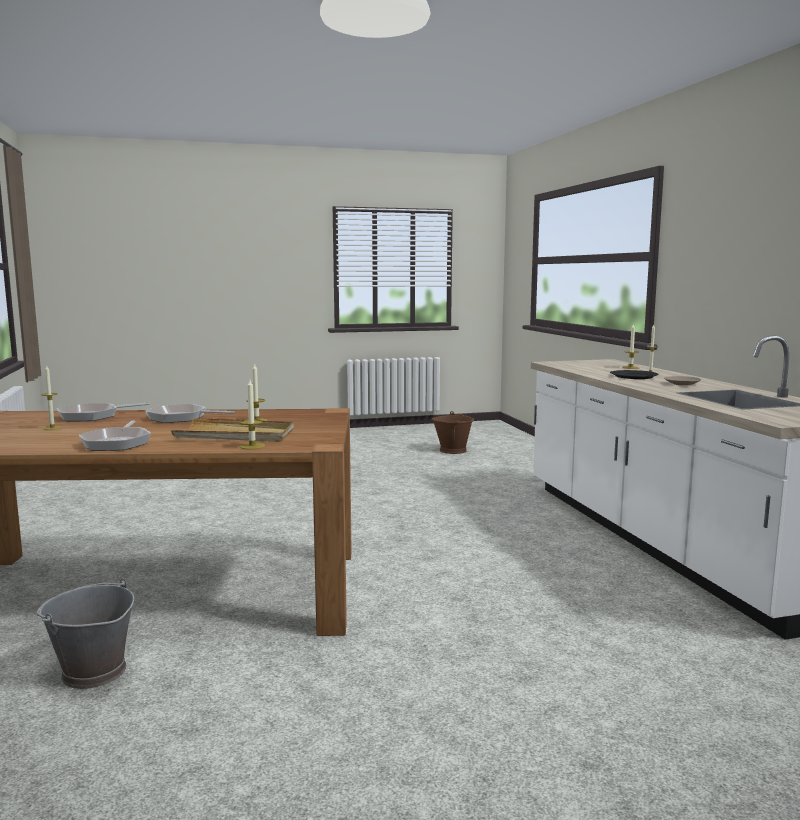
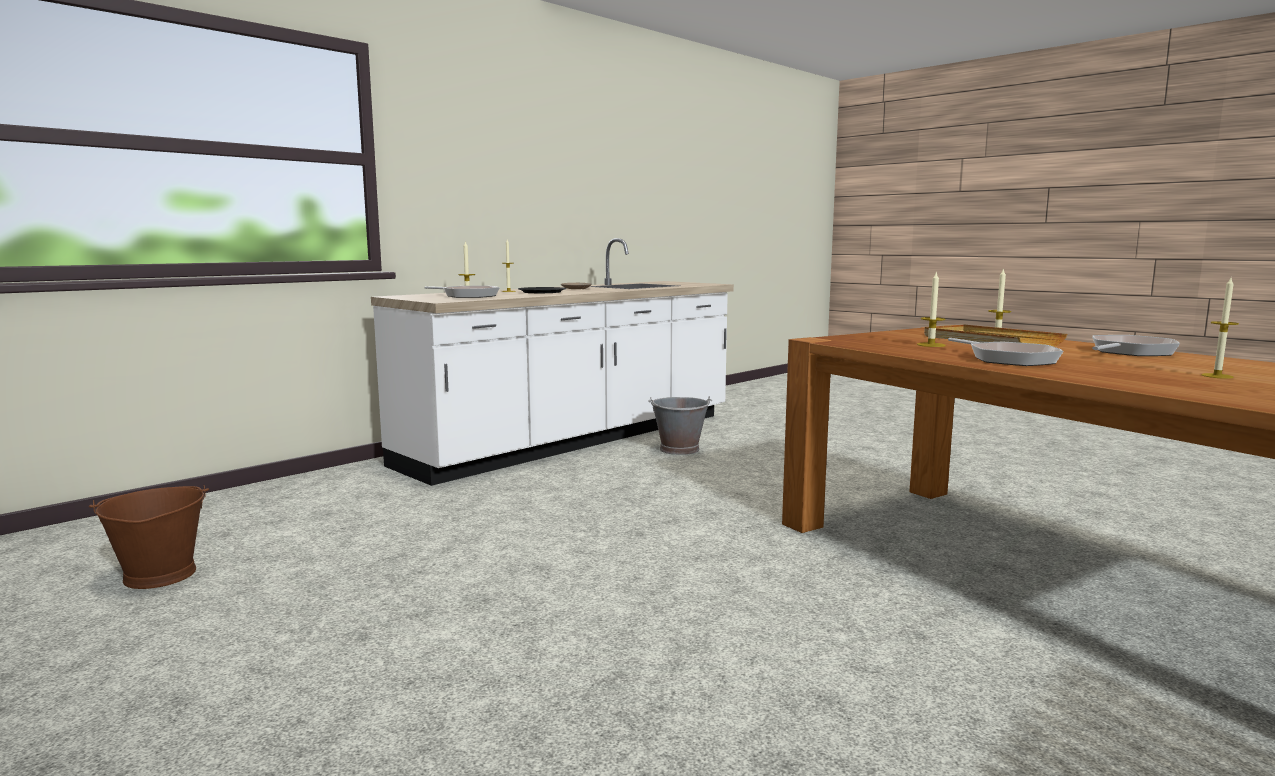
camera: 120 degrees left, 0 degrees up
(93, 416) = (1140, 381): frying pan -> frying pan (467, 296)
(93, 672) = (1162, 539): grey bucket -> grey bucket (680, 449)

